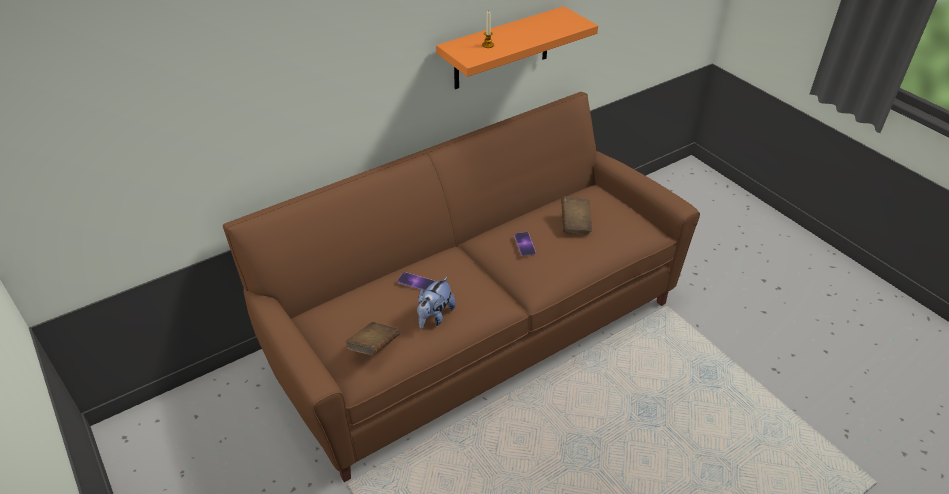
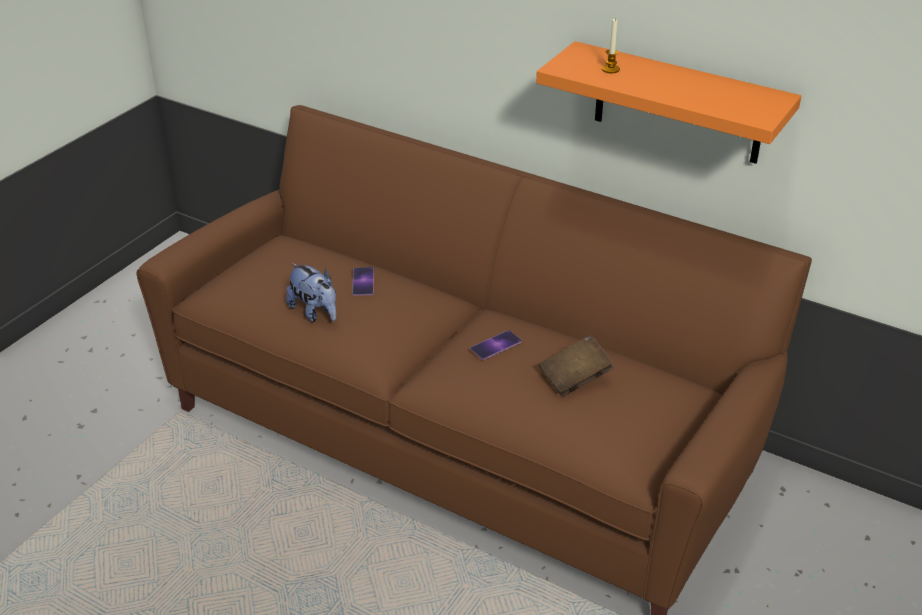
camera: 65 degrees right, 5 degrees down
(373, 347) = (244, 285): brown book -> none
(435, 316) = (315, 312): plush toy -> plush toy turned 135 degrees counterclockwise

